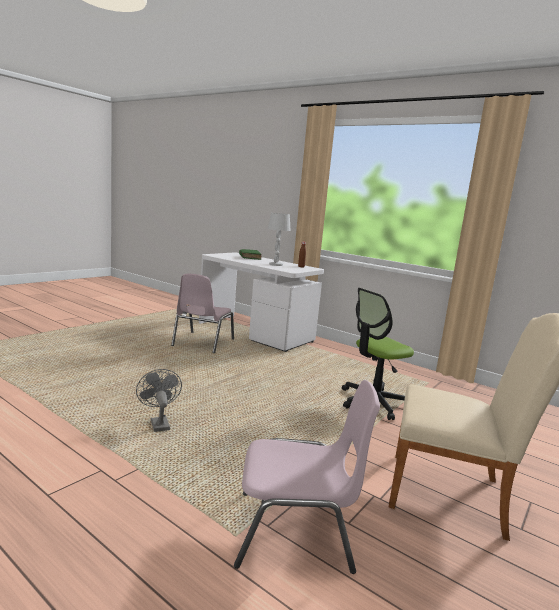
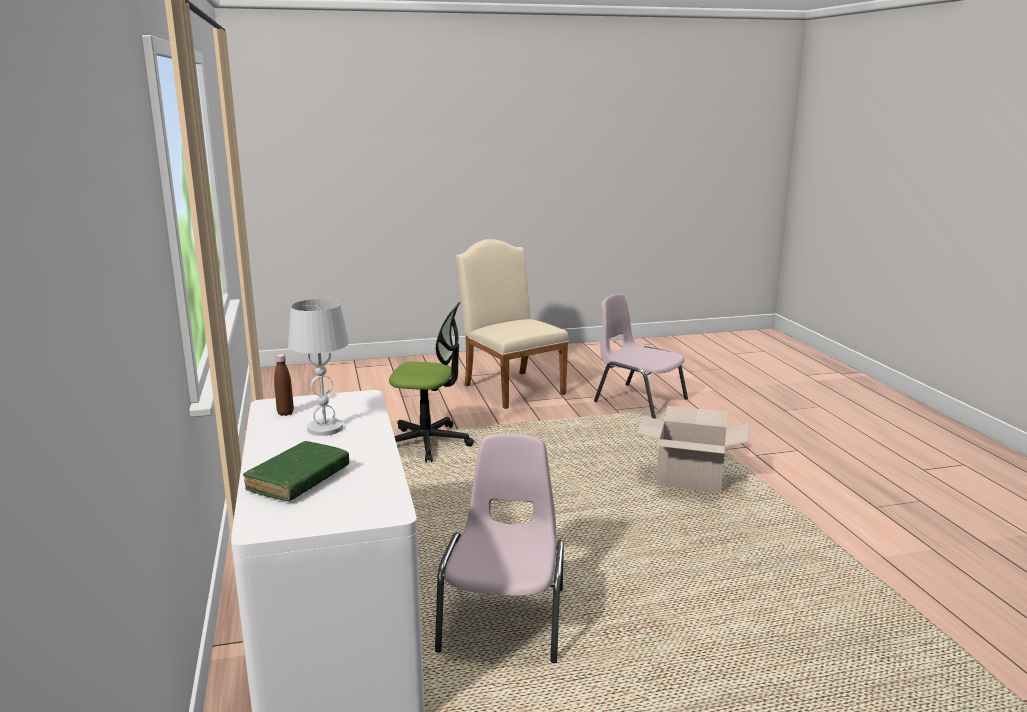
camera: 140 degrees left, 5 degrees up
(158, 423) = (690, 478): grey fan -> cardboard box
(202, 343) = (505, 618): pink chair -> pink chair turned 45 degrees counterclockwise

